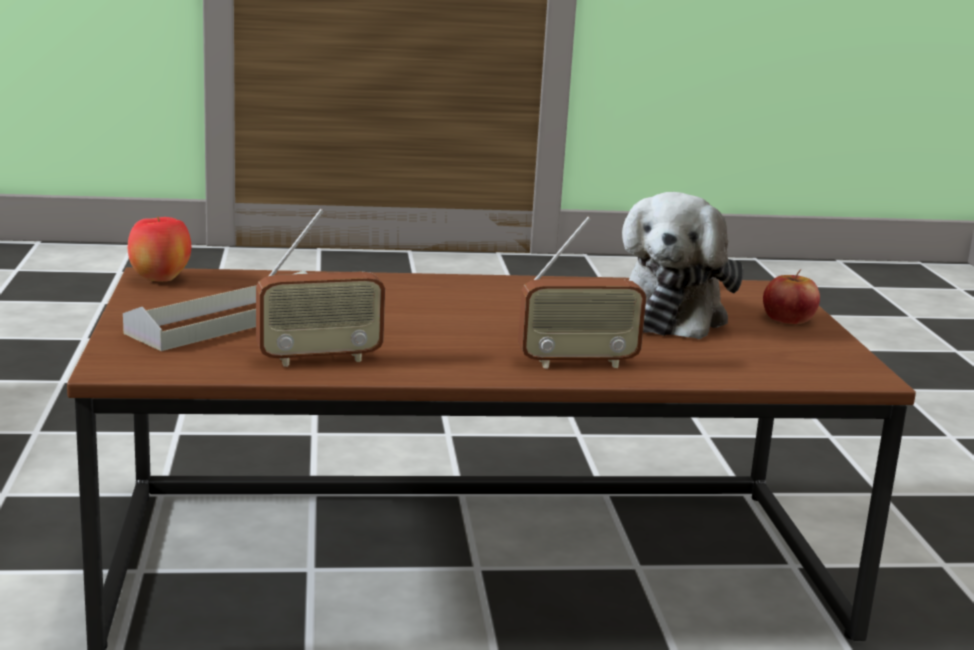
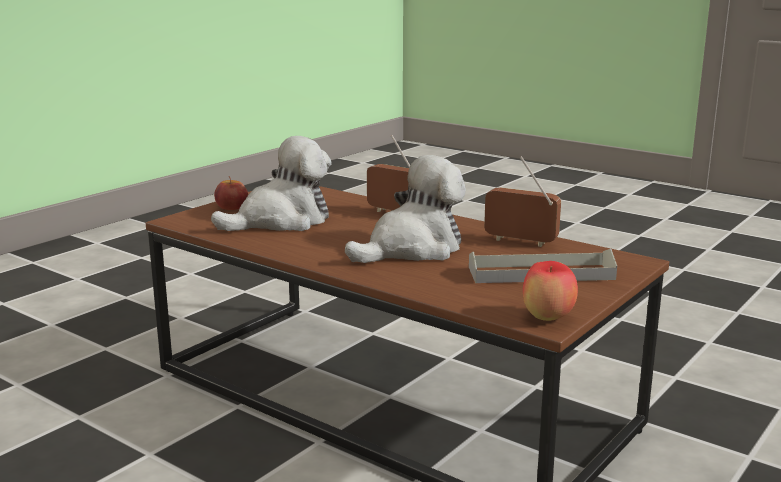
camera: 135 degrees left, 0 degrees up
(430, 315) = (412, 249): none -> plush toy

